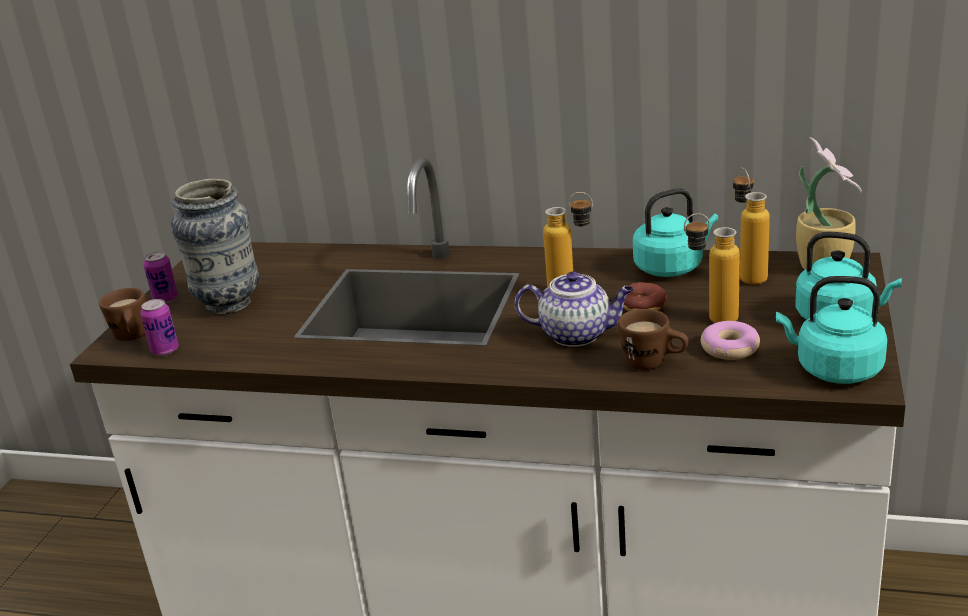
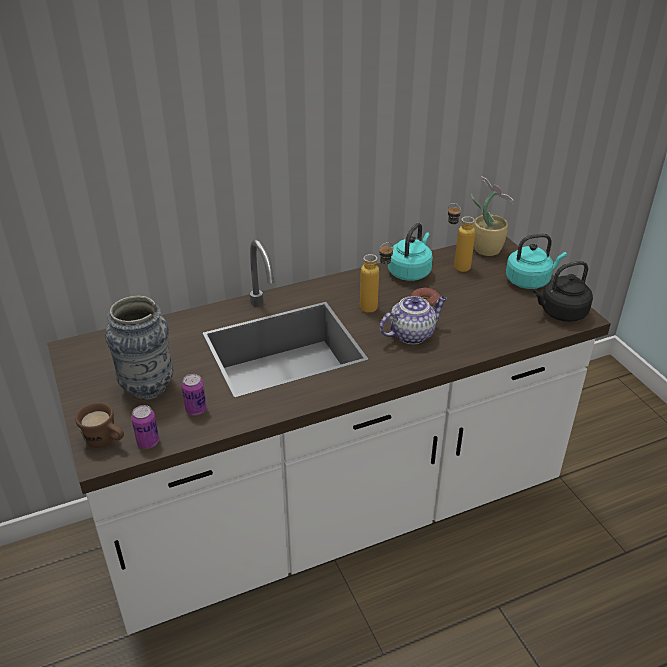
camera: 40 degrees left, 10 degrees up
(166, 299) = (87, 401): can -> can (196, 409)
(654, 363) = (474, 339): brown mug -> none
(711, 320) = (471, 301): bottle -> none
(729, 348) = (500, 316): donut -> none
(834, 370) = (561, 313): turquoise kettle -> black kettle

